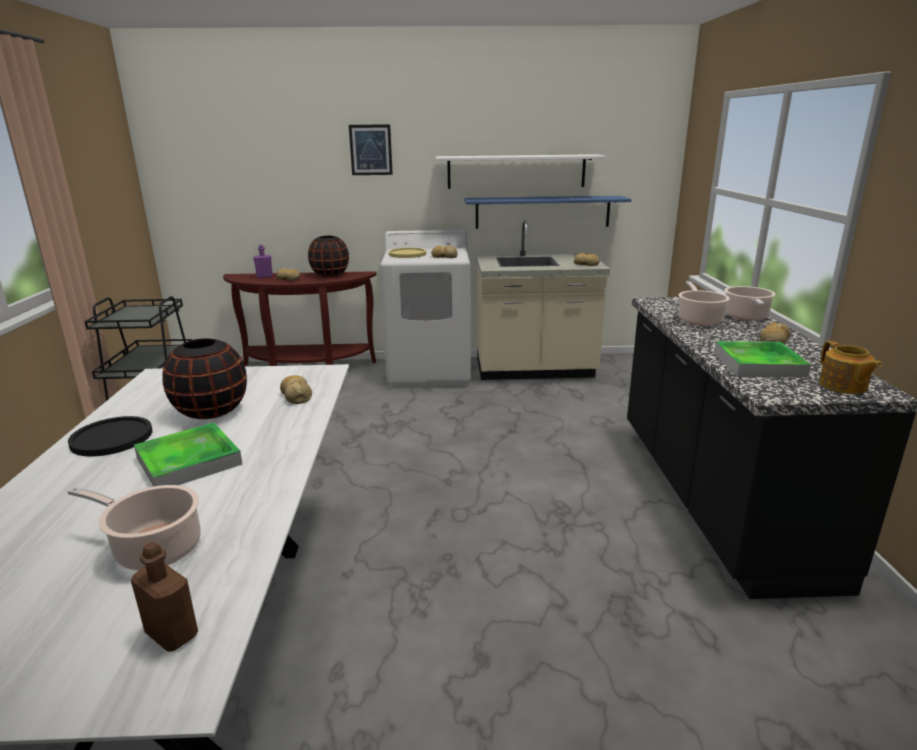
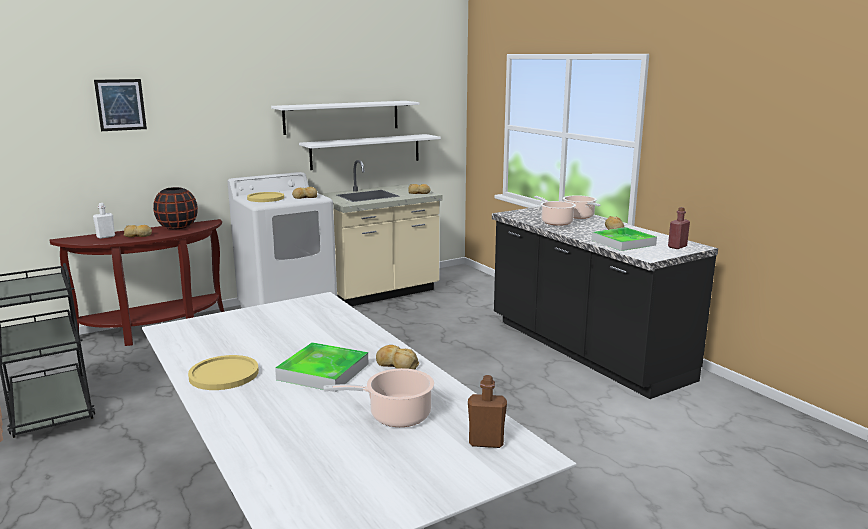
camera: 30 degrees left, 5 degrees down
(112, 438) = (224, 374): black plate -> yellow plate
(211, 411) = (276, 341): black vase -> none
(264, 276) = (106, 236): purple bottle -> white bottle
(296, 395) = (328, 318): bread -> bread (396, 365)
(371, 150) = (208, 101): picture -> picture (120, 105)
(542, 212) = (366, 151): blue shelf -> white shelf
(843, 386) = (677, 247): teapot -> red bottle

